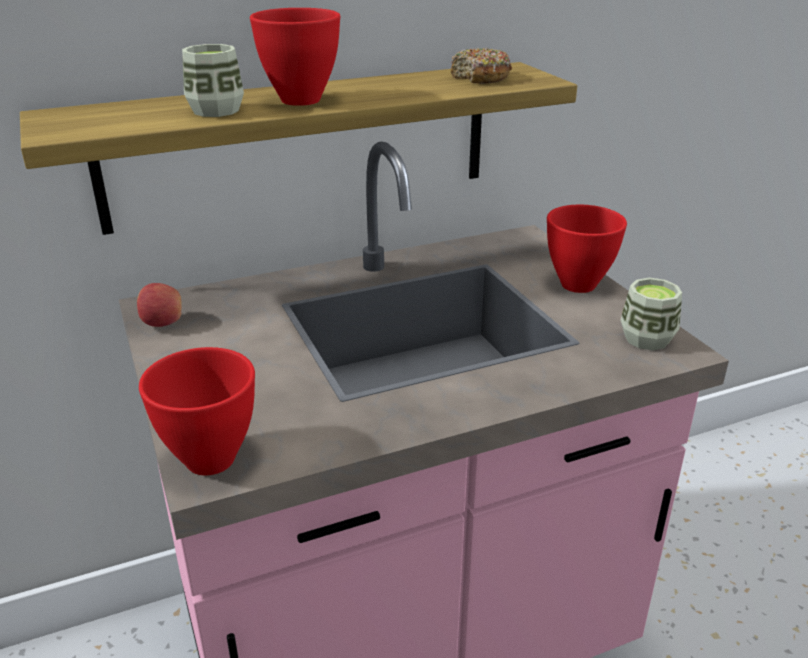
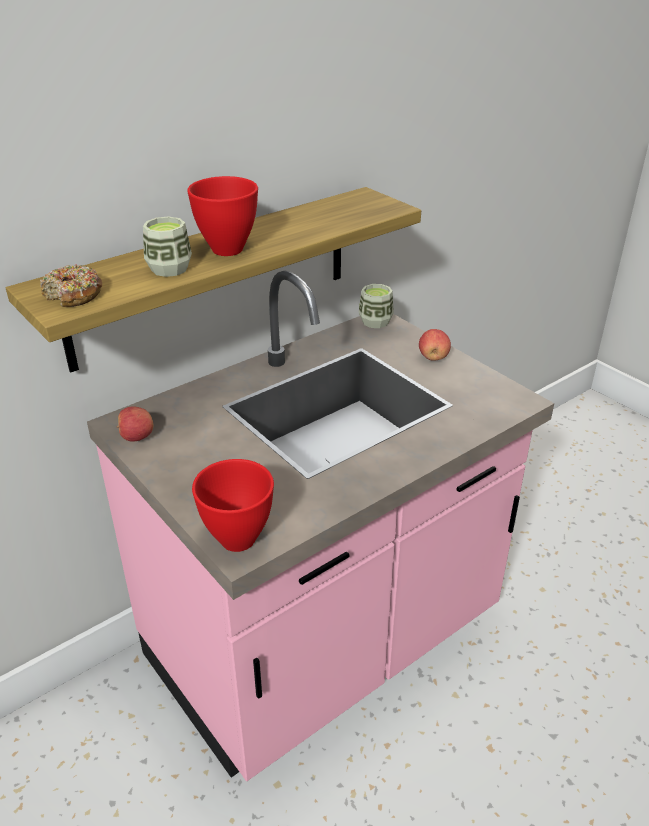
camera: 15 degrees left, 5 degrees up
(480, 77) = (347, 209): donut -> donut (74, 295)
(576, 285) = (433, 357): red bowl -> apple
(646, 339) = (496, 395): cup -> cup (375, 321)

